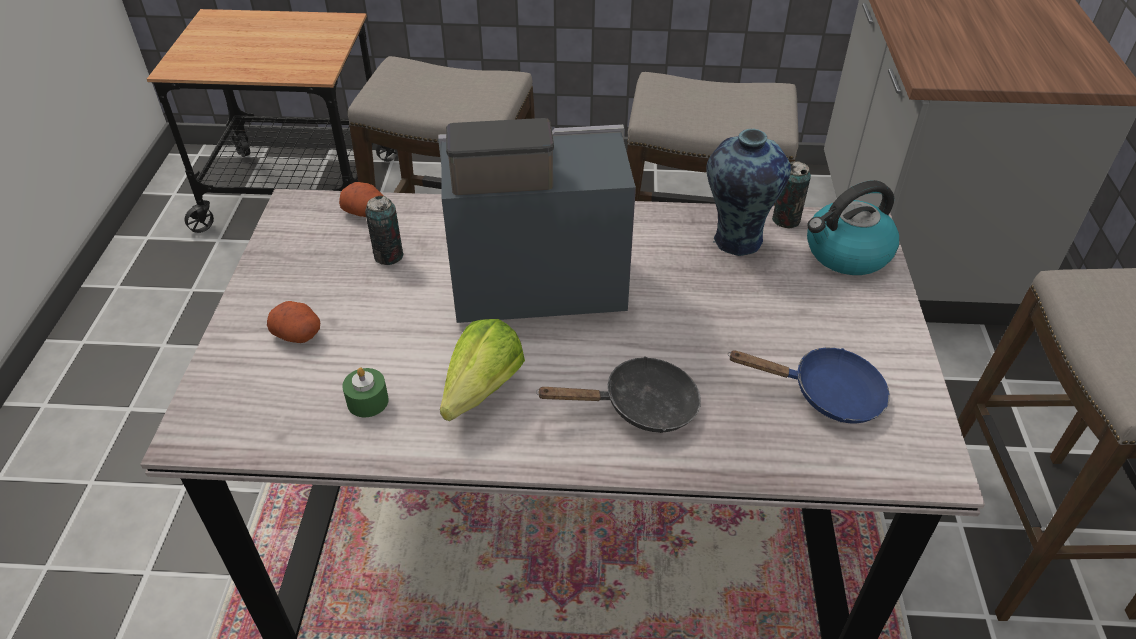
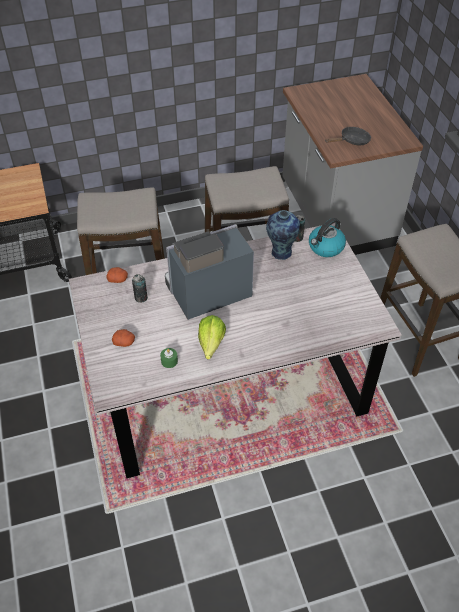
camera: 20 degrees left, 5 degrees up
(640, 406) = (273, 333): black frying pan -> black frying pan (352, 141)
(826, 394) = (337, 309): blue frying pan -> none

